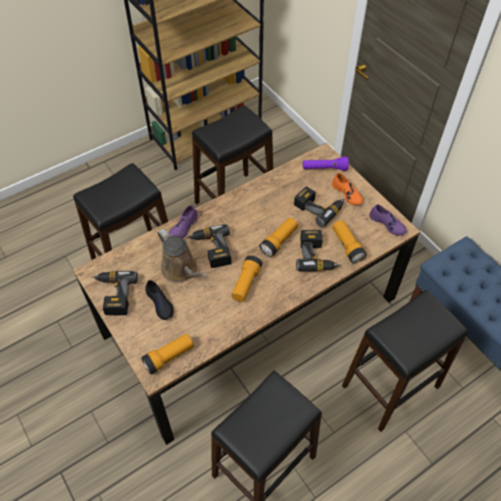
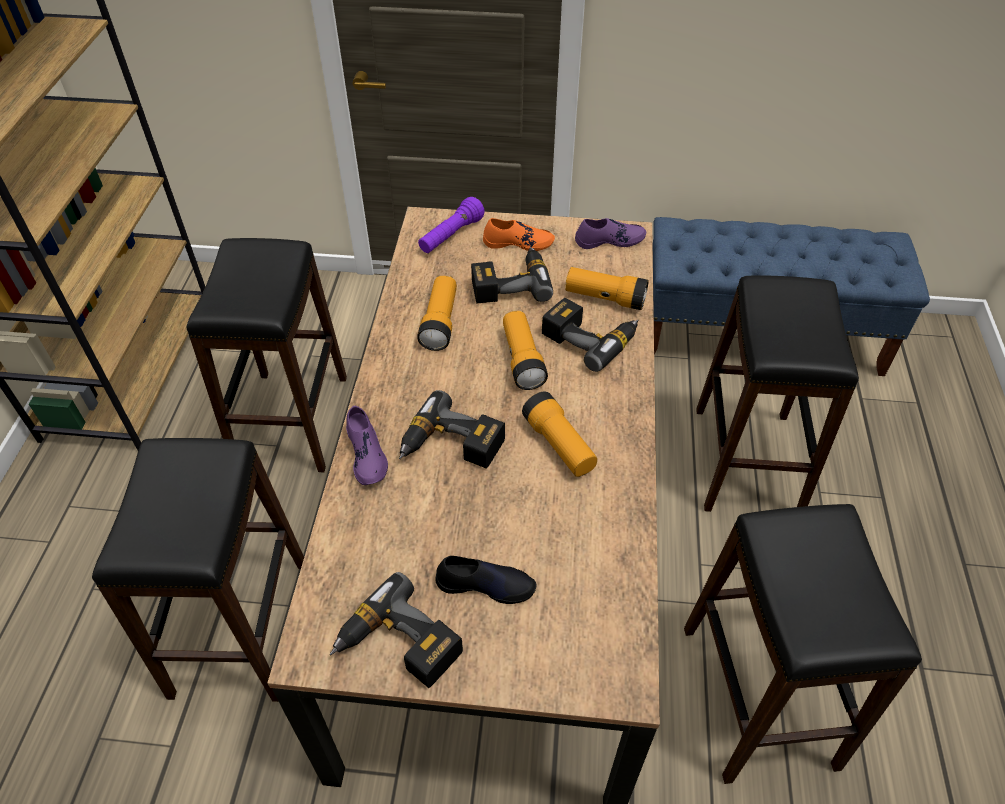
camera: 50 degrees left, 5 degrees down
(169, 357) = (607, 640): flashlight -> flashlight (440, 322)
(181, 270) = (449, 511): brown watering can -> none

